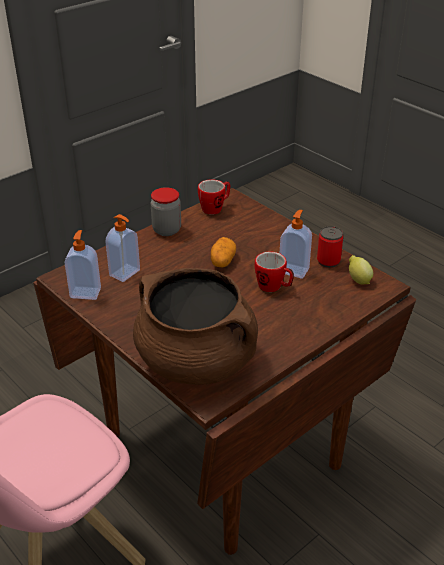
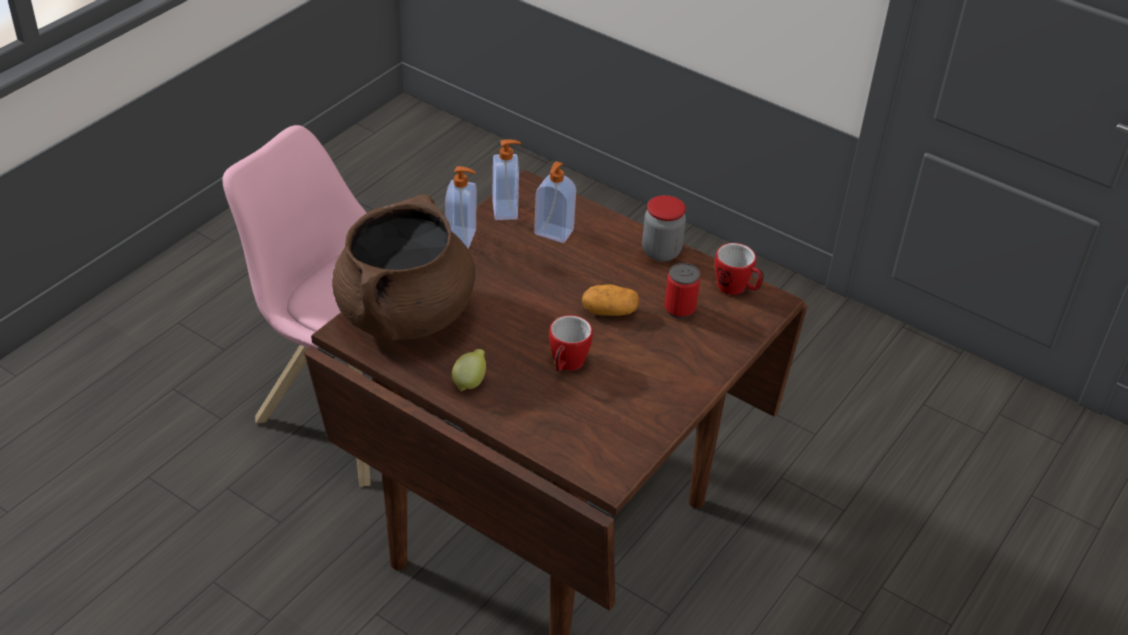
camera: 75 degrees right, 5 degrees up
(294, 270) = (612, 381): soap dispenser -> soap dispenser (462, 238)
(328, 261) = (646, 415): can -> can (679, 309)
(358, 280) = (610, 448): lemon -> lemon (470, 382)

